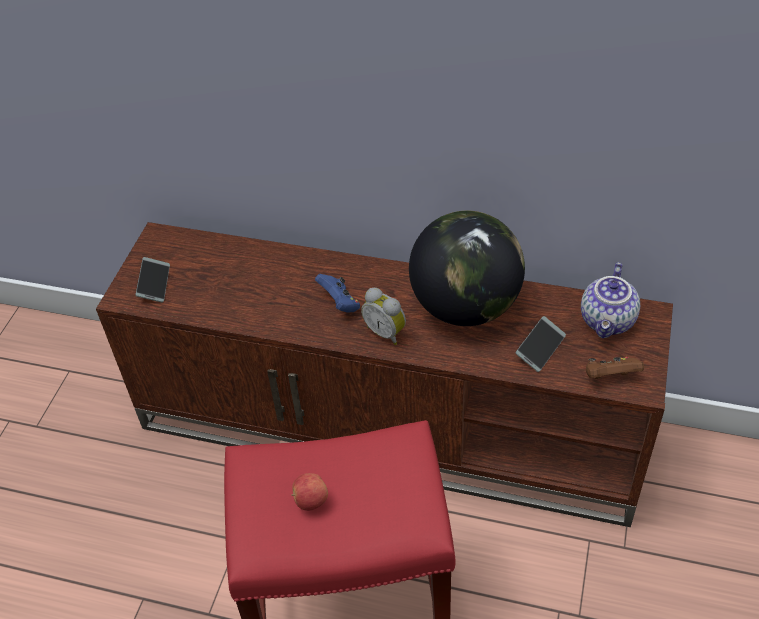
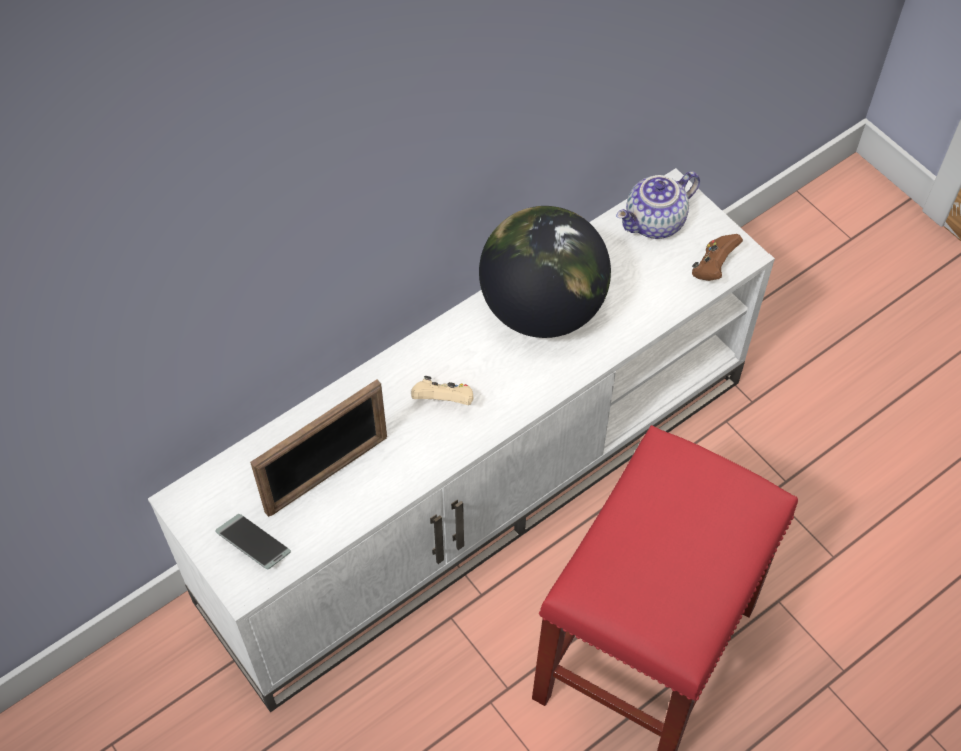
camera: 55 degrees left, 10 degrees up
(232, 284) = (327, 474): none -> picture frame
(310, 500) = (670, 567): apple -> none
(340, 303) = (444, 401): blue game controller -> beige game controller
(386, 332) = (515, 388): alarm clock -> none
(391, 426) = (478, 483): brown tv stand -> white tv stand
(540, 348) = (639, 290): phone -> none
(608, 321) = (655, 223): teapot -> teapot turned 90 degrees clockwise

